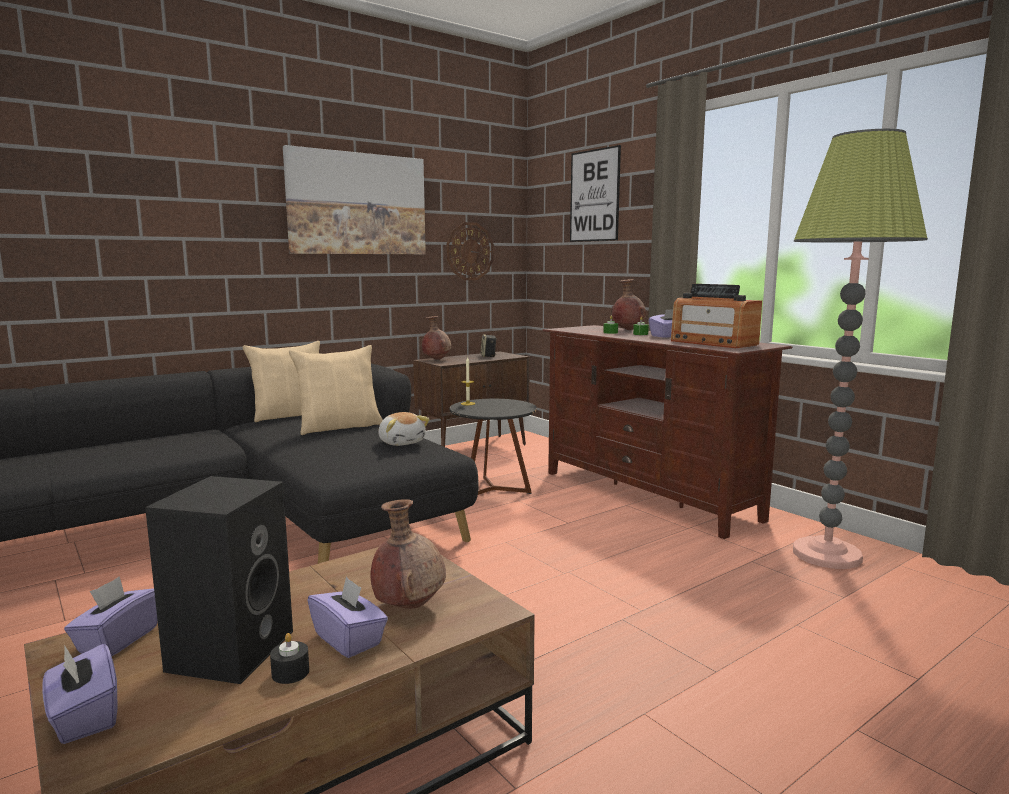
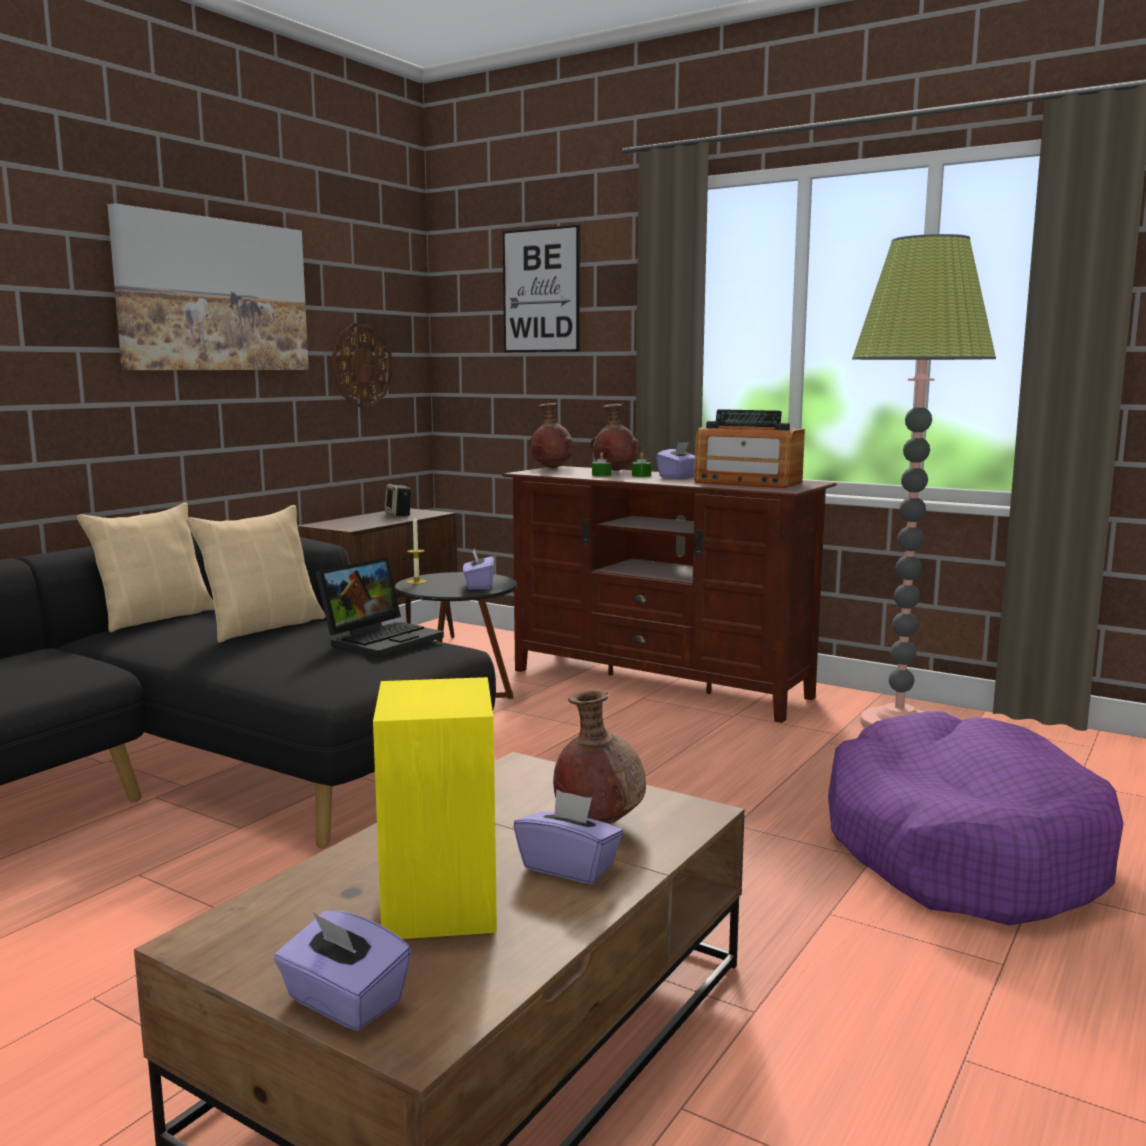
camera: 20 degrees left, 0 degrees up
(117, 640) = (269, 920): purple tissue box -> purple tissue box (478, 585)
(231, 649) = (436, 902): black speaker -> yellow speaker
(290, 672) = (542, 910): black candle -> none
(402, 442) = (382, 639): plush toy -> laptop
(436, 359) = (330, 523): brown vase -> brown vase (551, 468)
(807, 678) = (961, 849): none -> purple dog bed

